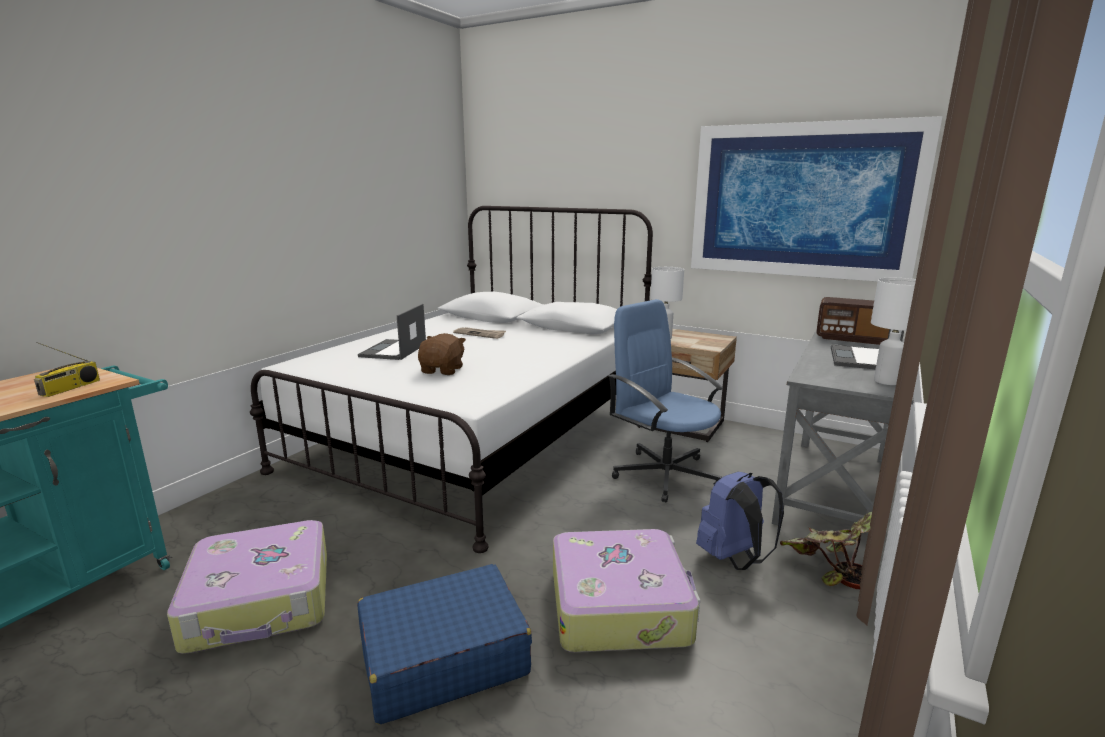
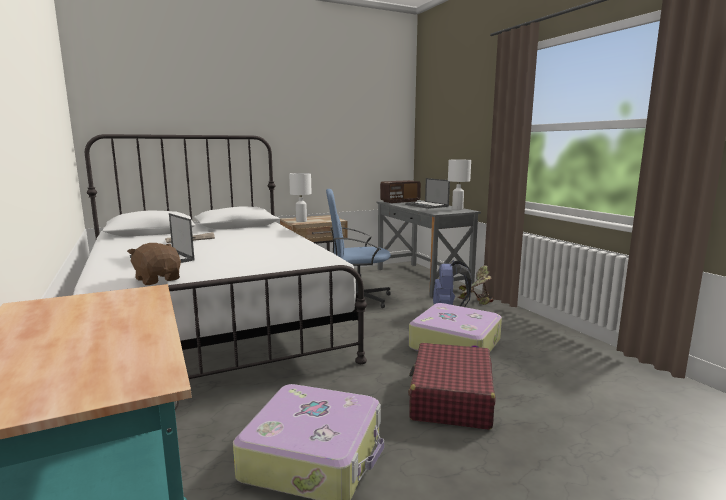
camera: 55 degrees left, 5 degrees down
(70, 388) = (133, 304): radio -> none
(443, 370) = (249, 256): brown plush toy -> brown plush toy (158, 279)
(443, 657) = (451, 398): blue suitcase -> red suitcase
(802, 201) = (354, 129): picture -> none

